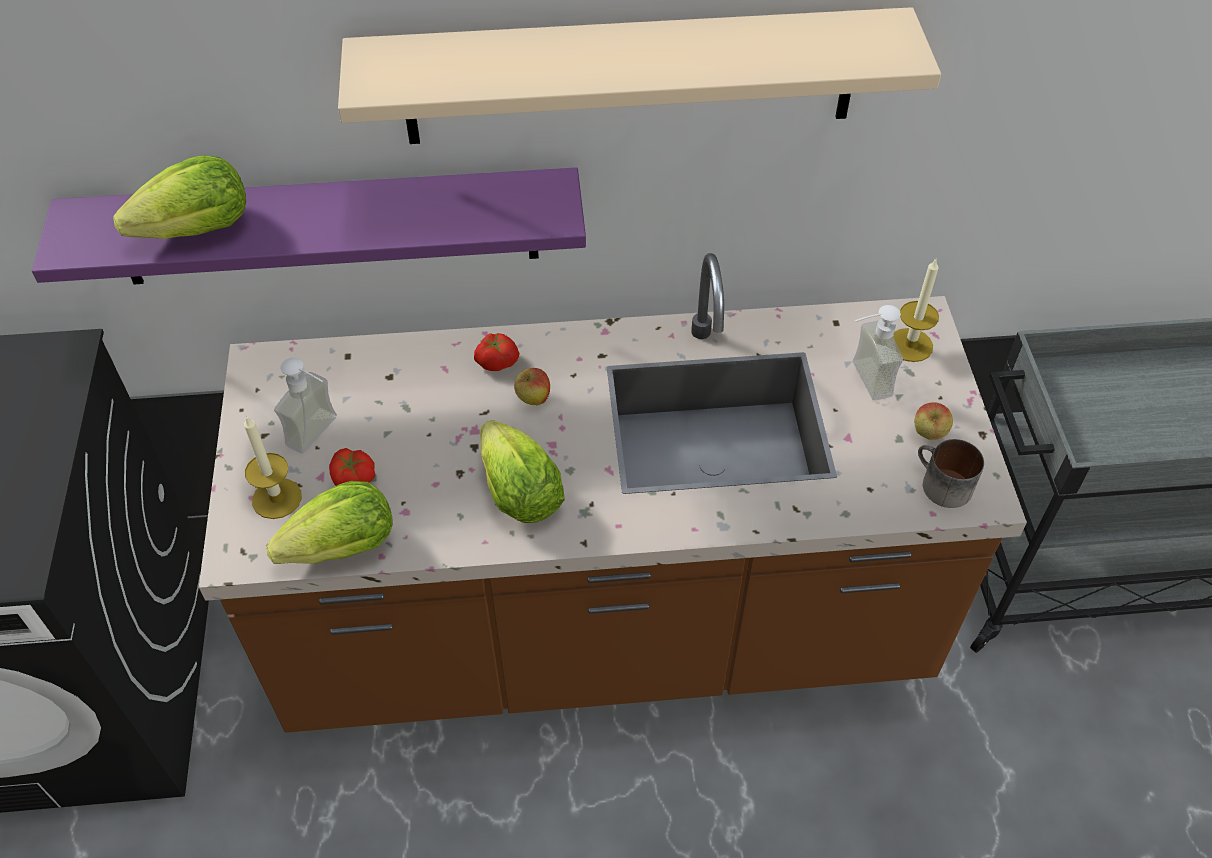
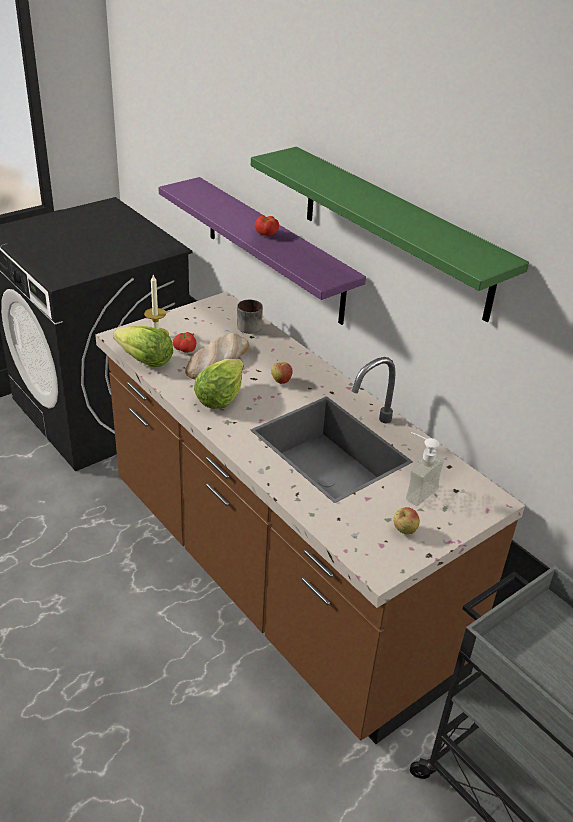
camera: 55 degrees right, 15 degrees down
(198, 230) = (216, 207): lettuce -> none
(321, 436) = (200, 332): soap dispenser -> none
(419, 450) = (217, 360): none -> bread
(497, 360) = (293, 362): tomato -> tomato (267, 233)
(630, 77) = (394, 232): beige shelf -> green shelf
(910, 345) = (466, 502): candle -> none
(940, 485) = (370, 547): mug -> mug (249, 325)

